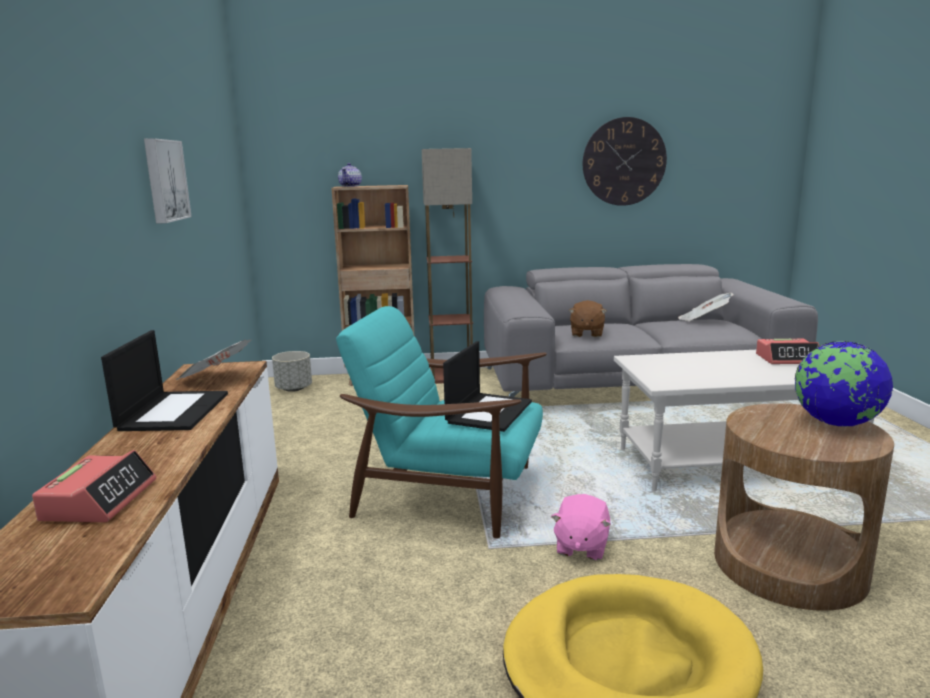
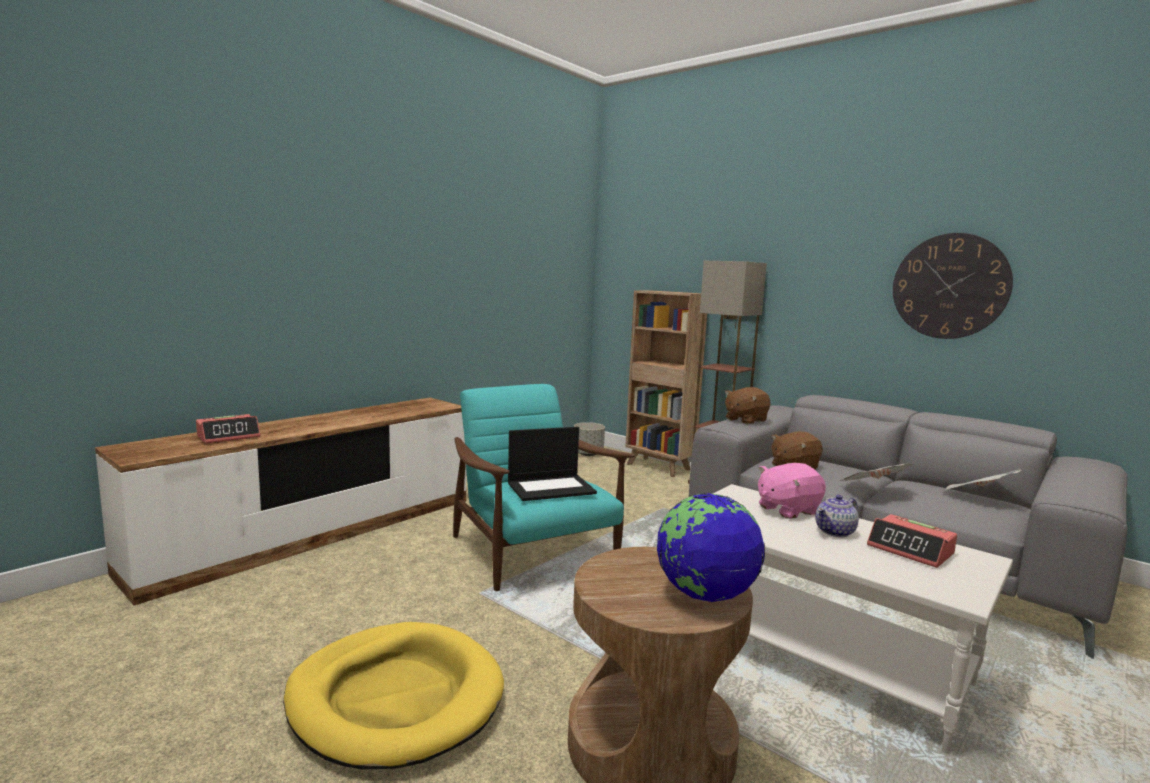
camera: 45 degrees right, 5 degrees down
(164, 180) = (447, 271): picture -> none
(173, 411) = (355, 415): laptop -> none
(216, 379) = (416, 407): newspaper -> newspaper (873, 489)
(350, 186) = (655, 290): teapot -> teapot (835, 532)
(521, 303) = (745, 420): none -> brown plush toy
(581, 546) = (532, 627): pink plush toy -> pink plush toy (787, 509)

